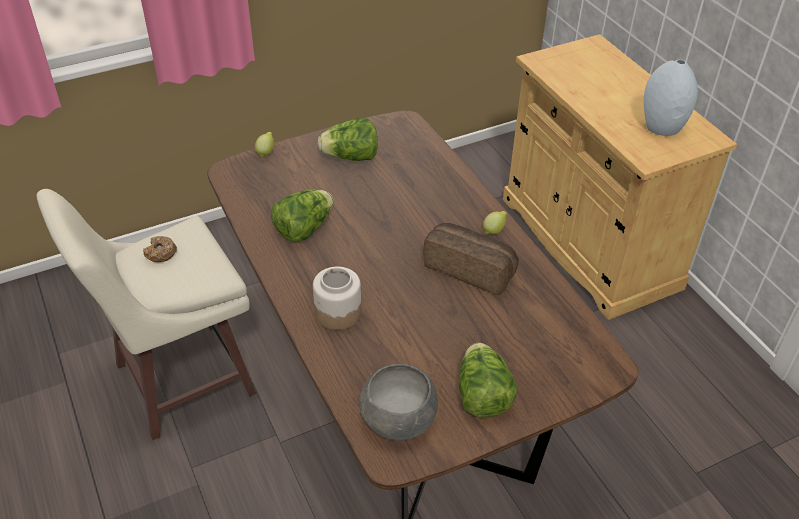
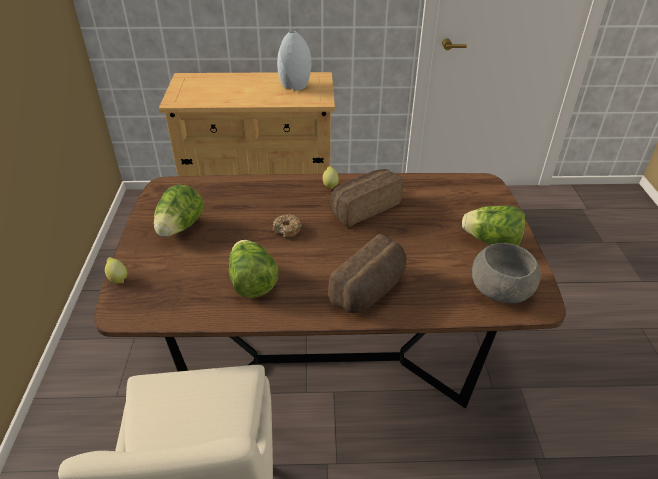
camera: 65 degrees left, 5 degrees down
(161, 253) = (170, 421): donut -> donut (287, 230)
(337, 312) = (371, 291): jar -> bread

